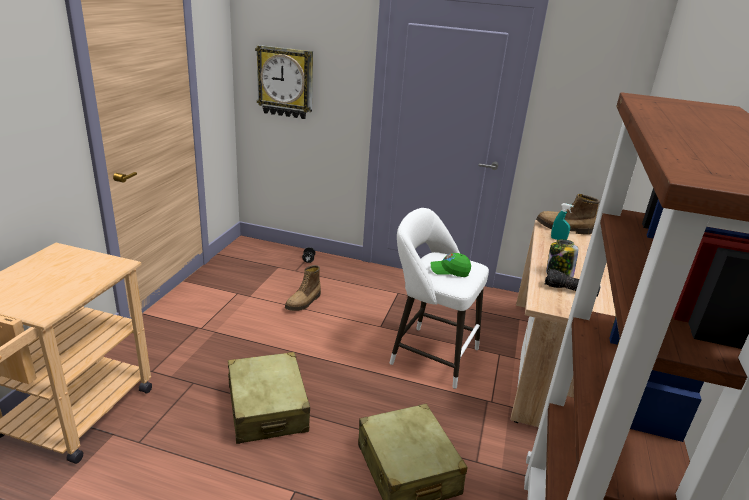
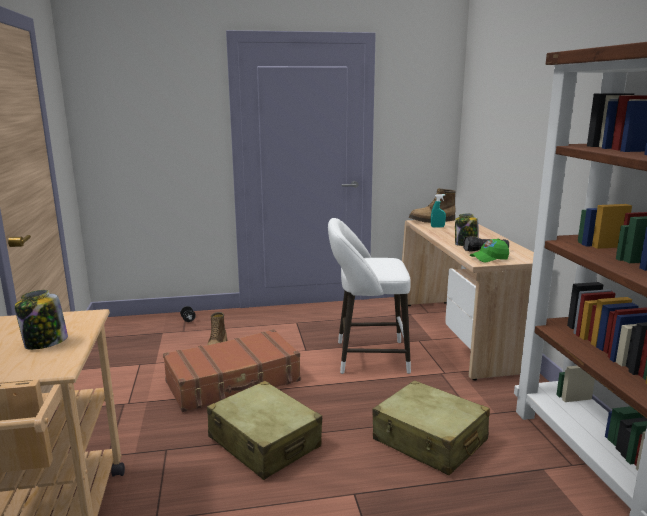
camera: 25 degrees left, 10 degrees down
(63, 284) = (45, 343): none -> jar
(285, 82) = (135, 138): wall clock -> none
(293, 338) = (234, 382): none -> brown suitcase
(449, 271) = (378, 265): green cap -> green cap (489, 258)

